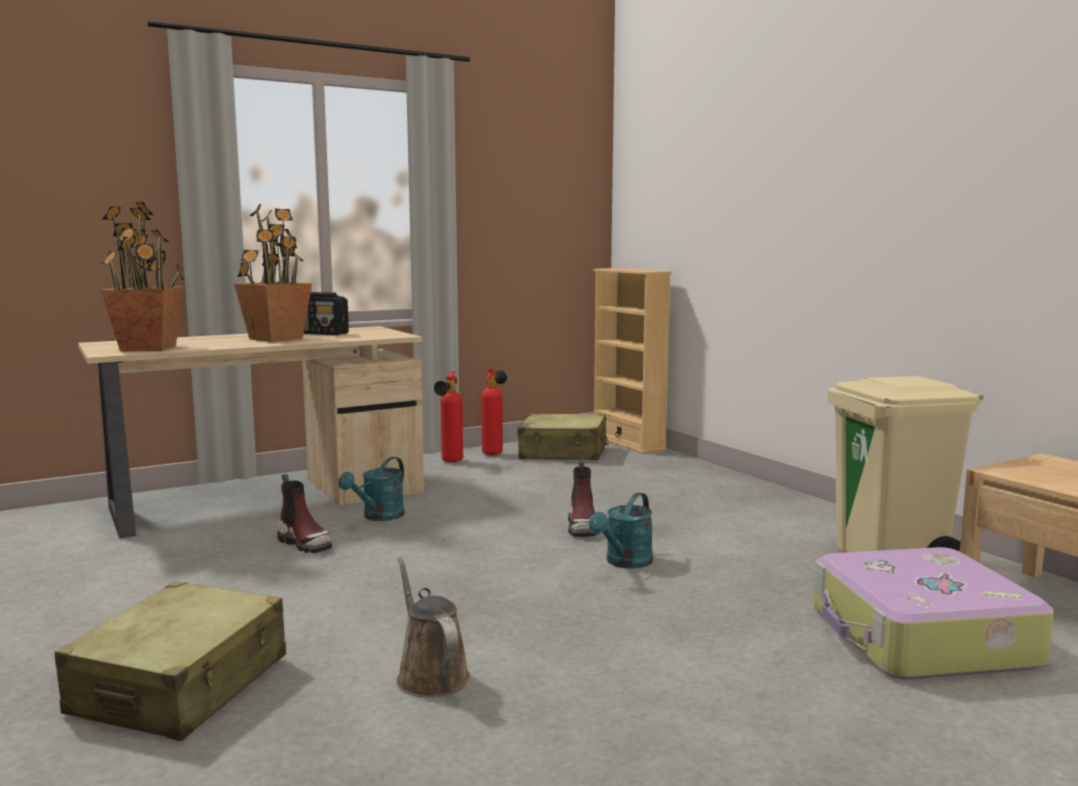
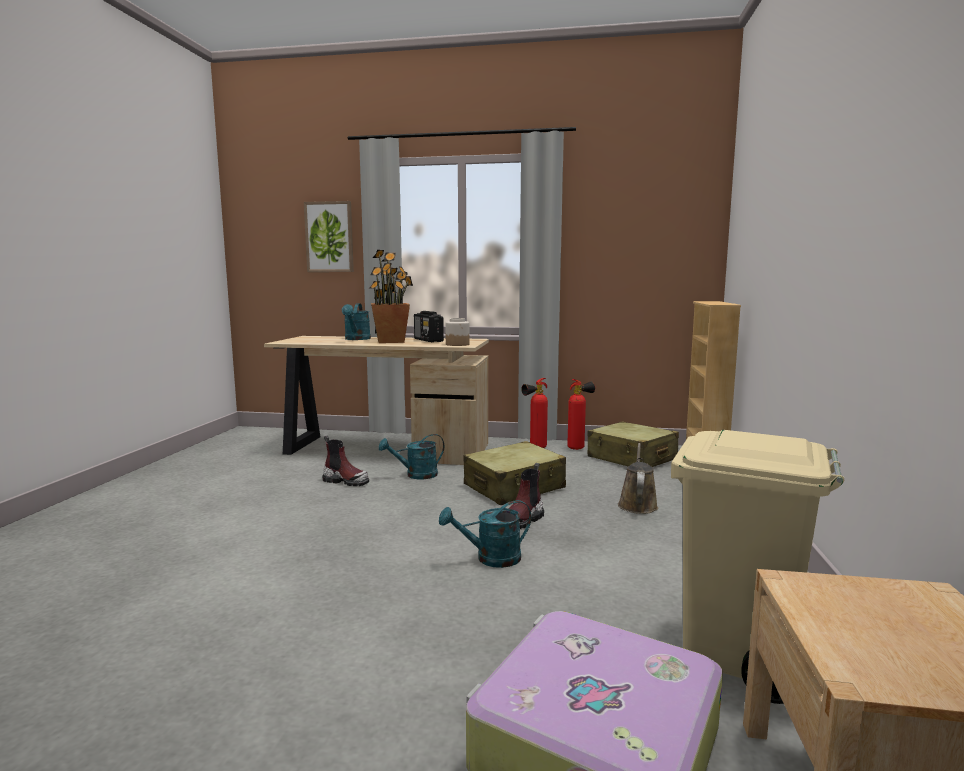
camera: 40 degrees right, 0 degrees up
(103, 178) = (329, 237): none -> picture
(148, 348) = (309, 341): potted plant -> none
(182, 686) = (134, 544): beige suitcase -> beige suitcase (514, 487)
(207, 340) = (356, 339): none -> turquoise watering can
(305, 543) = (346, 481): boot -> boot turned 60 degrees counterclockwise
(384, 335) = (457, 344): none -> jar
(430, 675) = (220, 590): brown watering can -> brown watering can (637, 504)

